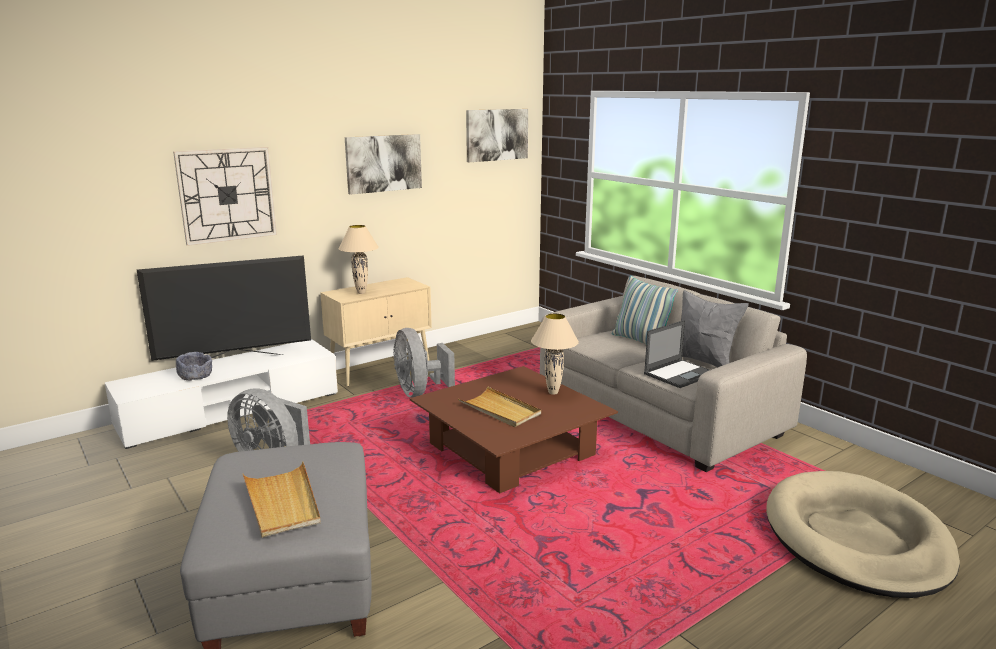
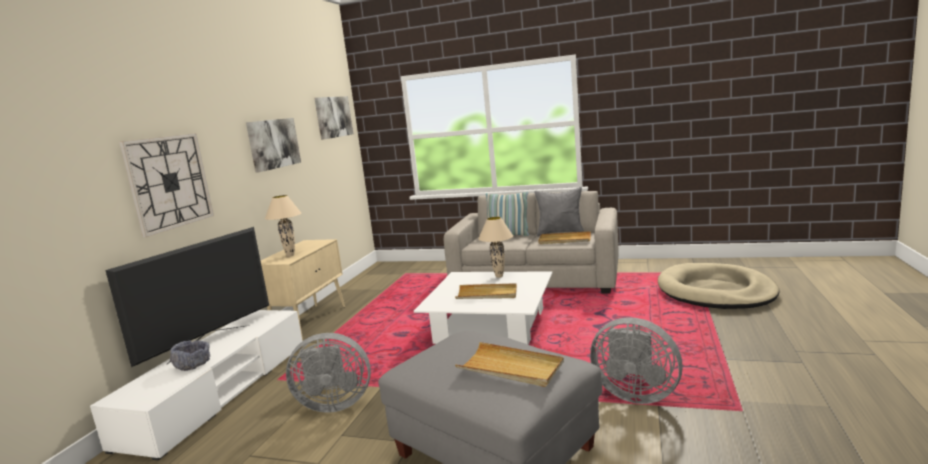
camera: 35 degrees left, 5 degrees down
(419, 392) = (368, 322): grey fan -> grey fan (635, 394)
(512, 450) = (491, 325): brown coffee table -> white coffee table
(680, 374) = (564, 240): laptop -> beige tray

